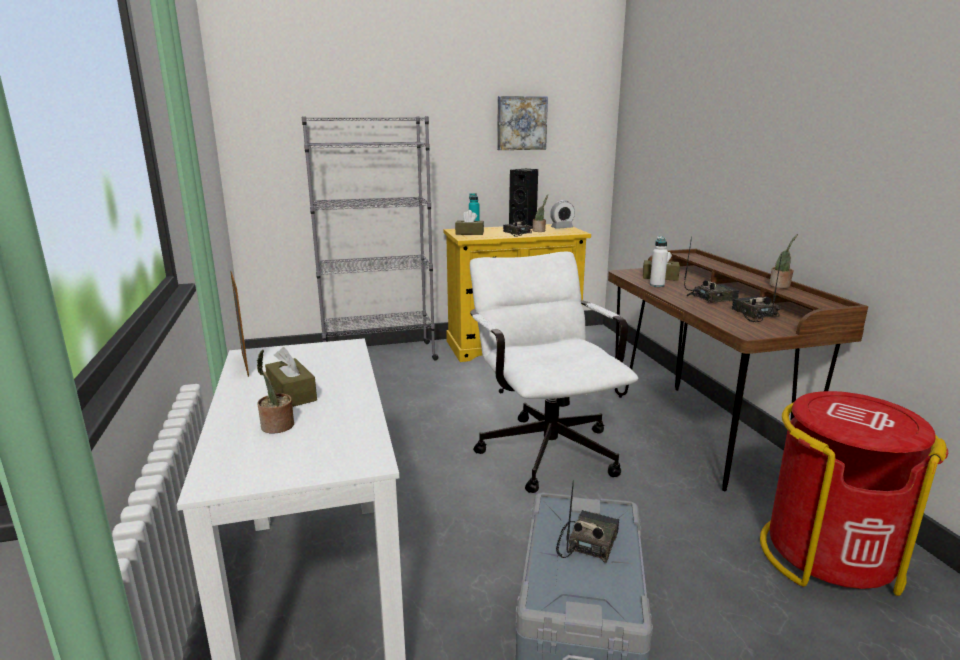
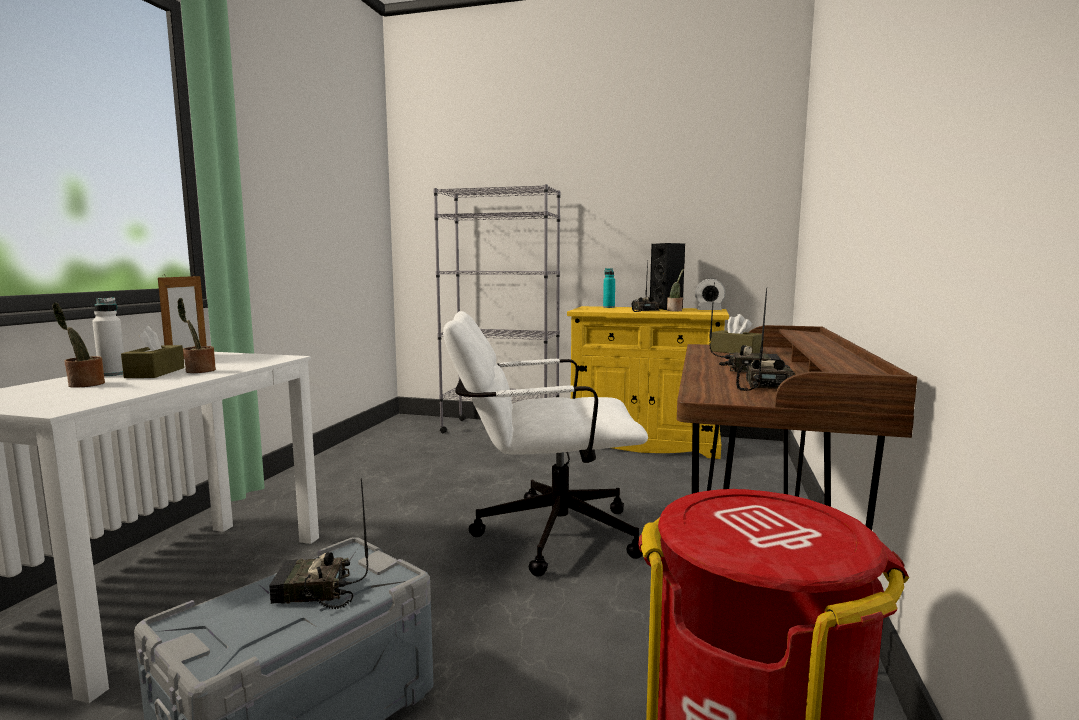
camera: 30 degrees right, 10 degrees down
(469, 233) = (595, 308): brown tissue box -> none
(521, 123) = (674, 195): picture -> none
(544, 446) = (542, 534): white office chair -> white office chair turned 105 degrees counterclockwise
(587, 543) = (313, 593): radio -> radio turned 150 degrees counterclockwise
(657, 285) = (710, 356): white bottle -> white bottle (112, 374)
(780, 286) = (840, 356): potted plant -> potted plant (198, 371)

